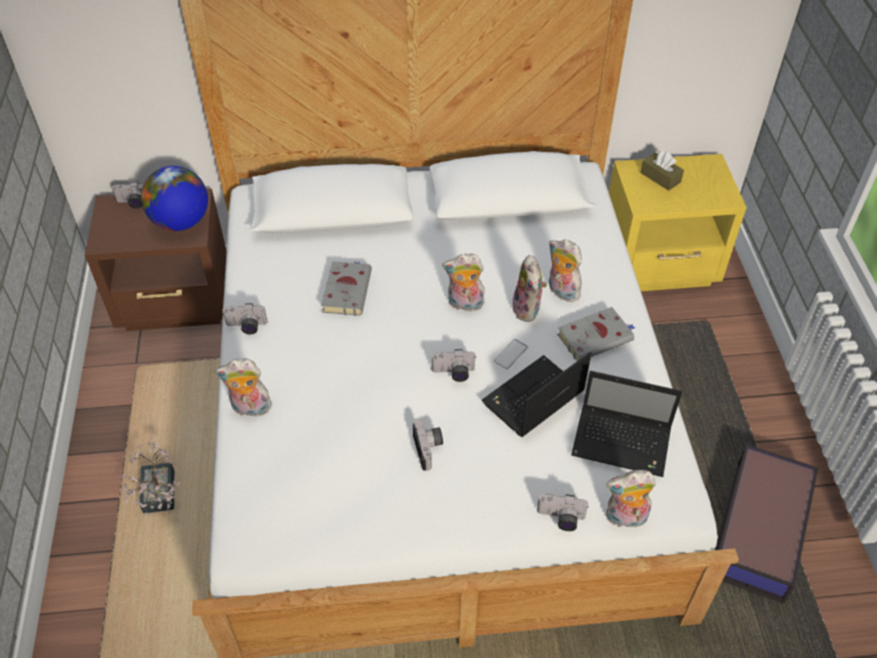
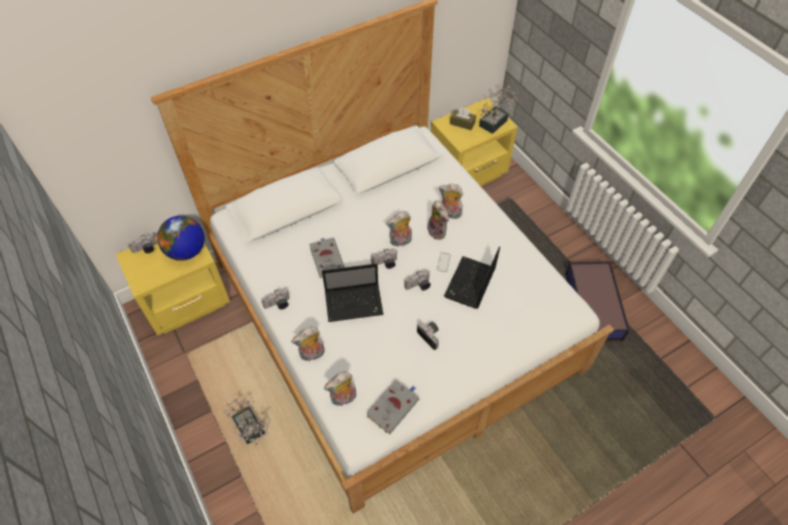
camera: 25 degrees left, 5 degrees up
(177, 303) = (188, 303): brown nightstand -> yellow nightstand
(560, 519) = (522, 346): camera -> camera (385, 264)
(596, 337) = (484, 234): grey book -> grey book (393, 407)
(623, 442) = (530, 290): laptop -> laptop (355, 303)
(625, 518) = (553, 332): plush toy -> plush toy (343, 399)
(714, 190) = (495, 121): none -> potted plant

